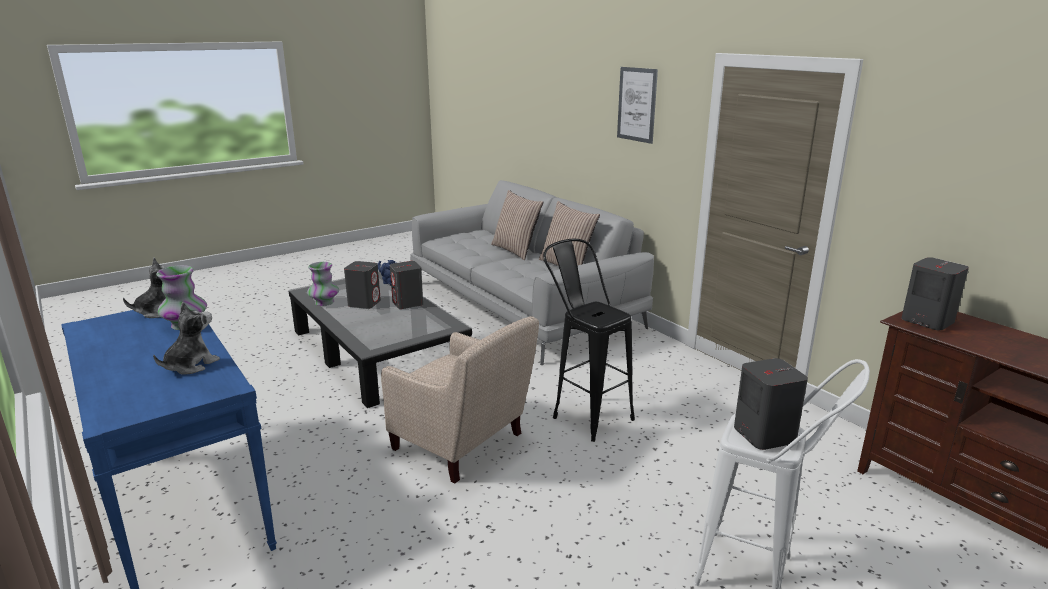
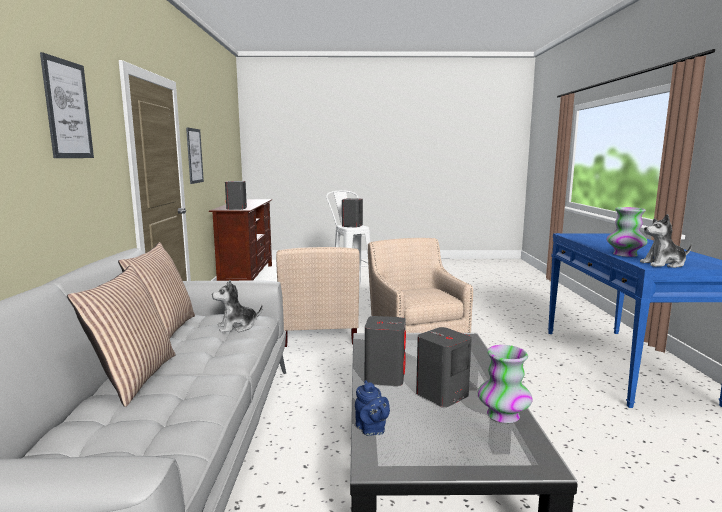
camera: 145 degrees left, 10 degrees down
(190, 365) = (598, 241): plush toy -> plush toy (237, 327)
(584, 414) = (318, 336): black stool -> beige armchair
(908, 188) = (194, 156): none -> picture

